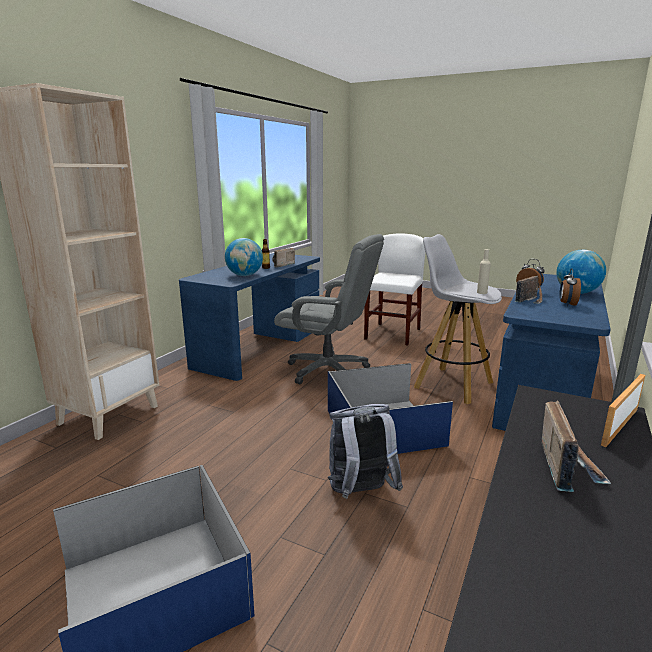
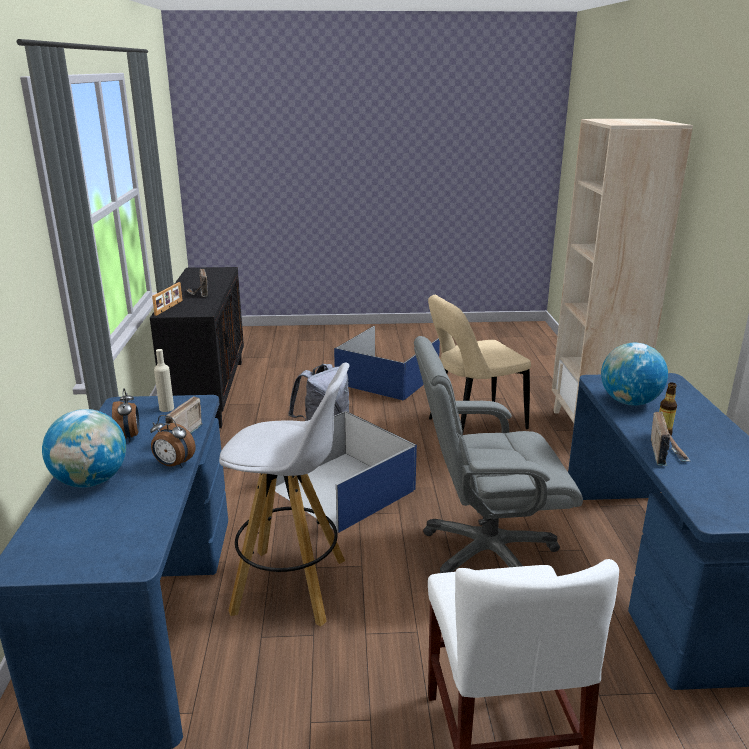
camera: 150 degrees right, 5 degrees up
(194, 451) = (473, 424): none -> beige chair
(482, 292) = (249, 439): beige bottle -> beige bottle (166, 408)

